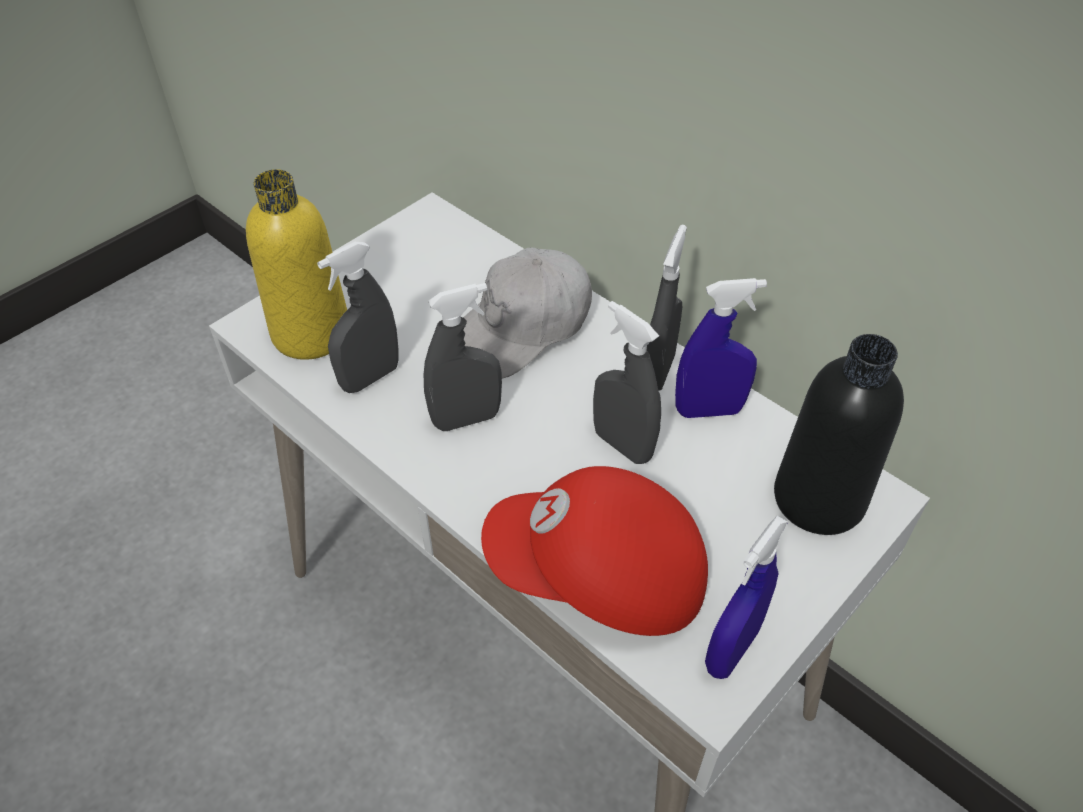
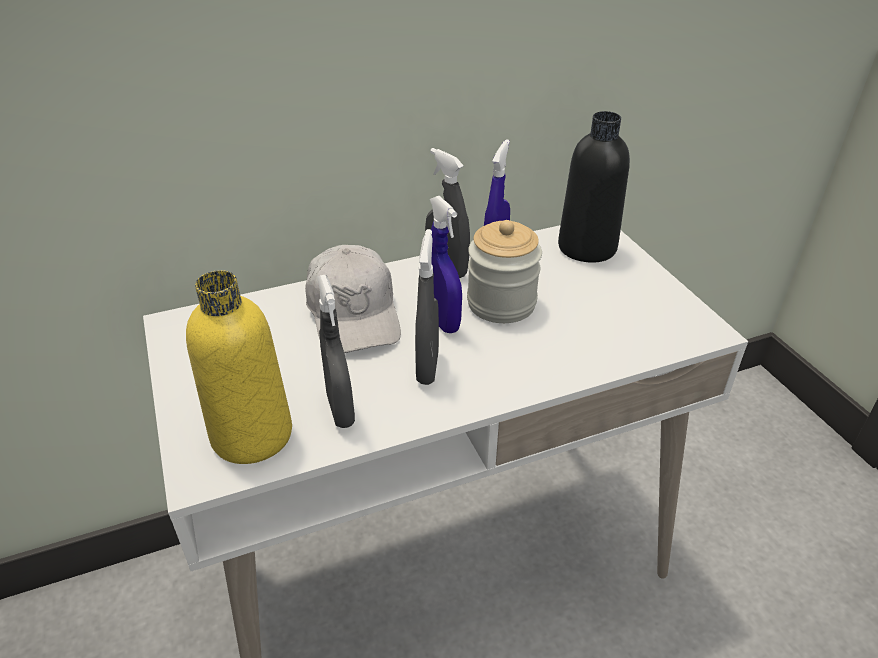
camera: 65 degrees left, 10 degrees down
(599, 576) = (606, 347): red cap -> none
(622, 445) = (501, 303): grey spray bottle -> jar
(731, 649) = (681, 313): blue spray bottle -> blue spray bottle (442, 321)

